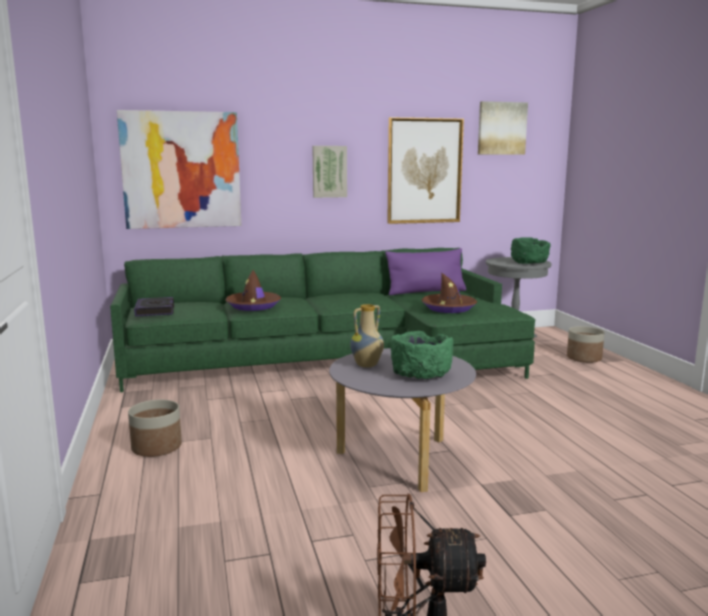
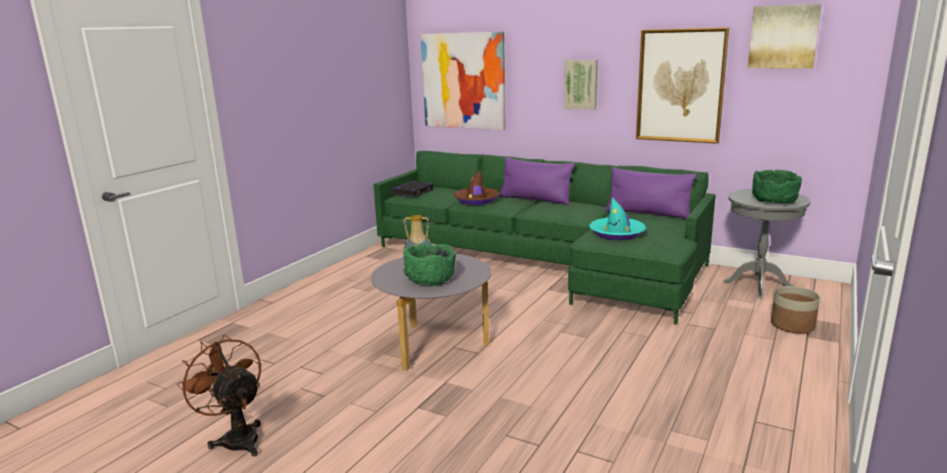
camera: 45 degrees right, 5 degrees up
(157, 447) = (336, 287): planter -> none
(308, 297) = (535, 200): none -> purple pillow
(449, 308) = (617, 234): brown hat -> turquoise hat

